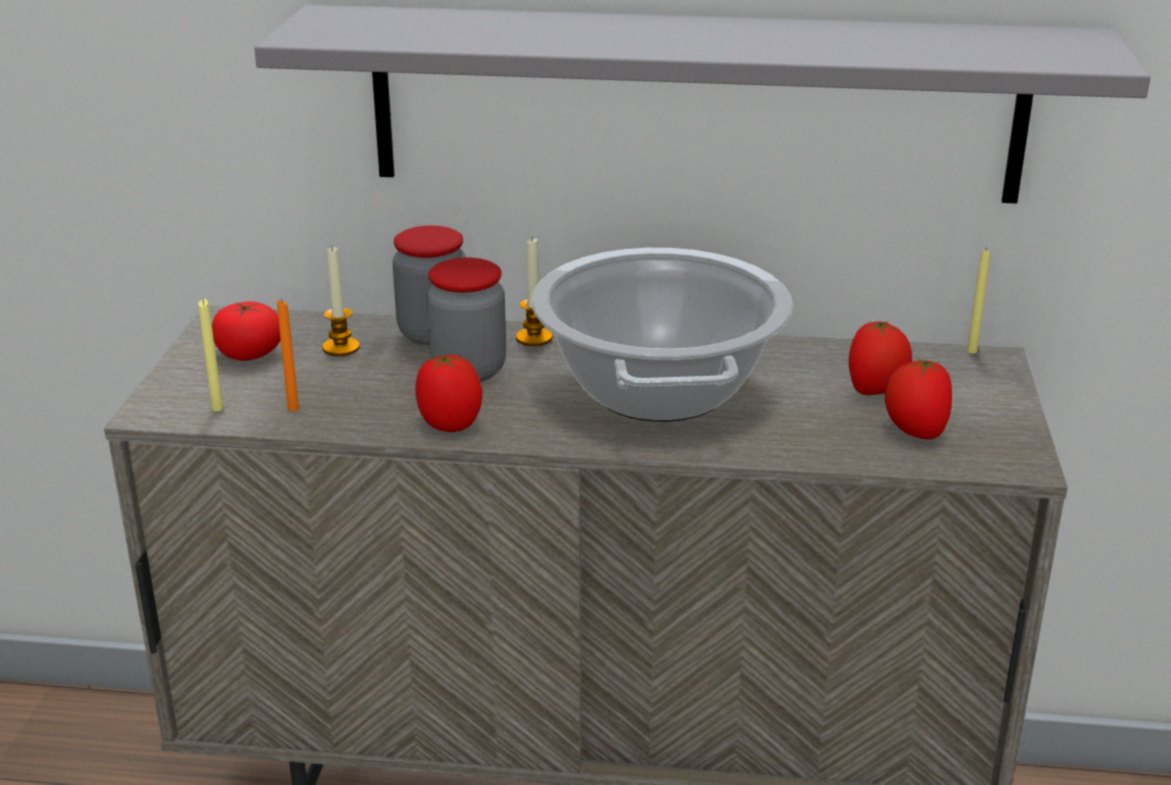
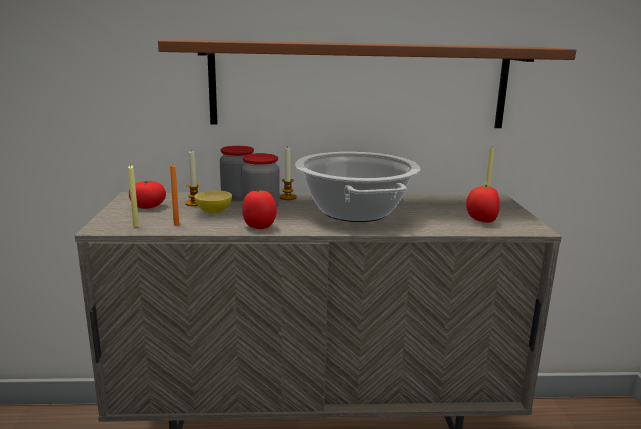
camera: 10 degrees left, 10 degrees down
(372, 377) = (214, 212): none -> lemon
(694, 104) = (359, 85): grey shelf -> brown shelf
(876, 391) = (454, 209): tomato -> none

